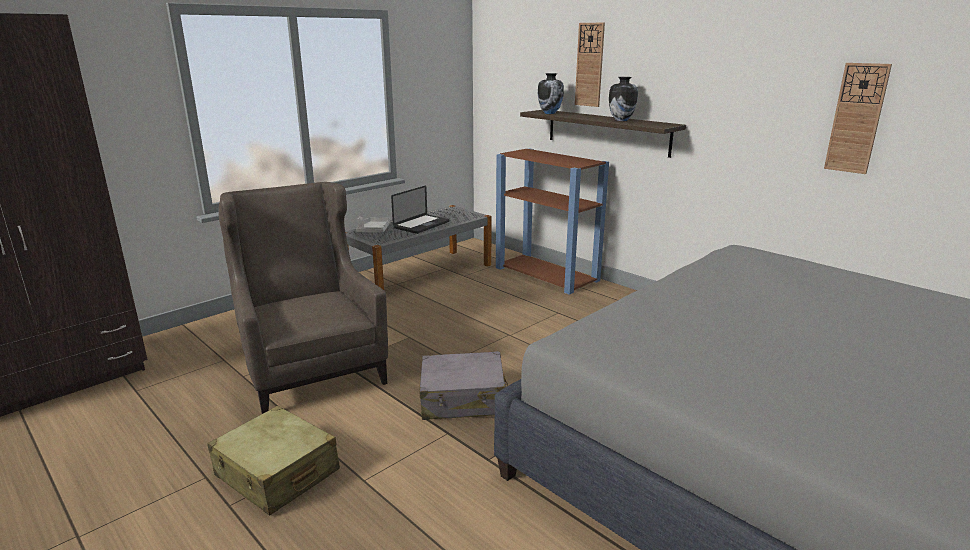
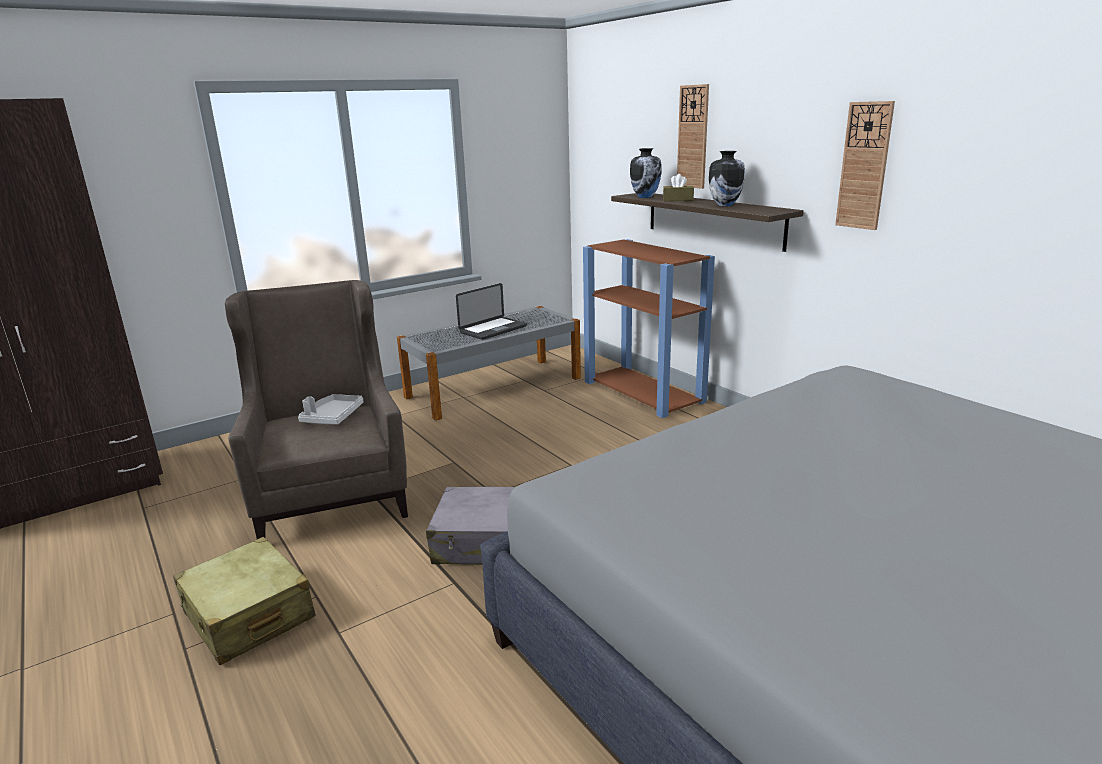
camera: 10 degrees right, 0 degrees up
(374, 230) = (436, 335): grey tray -> grey tray (332, 417)
(579, 116) = (678, 200): none -> brown tissue box
(856, 118) = (1015, 201): wall clock -> wall clock (864, 166)

